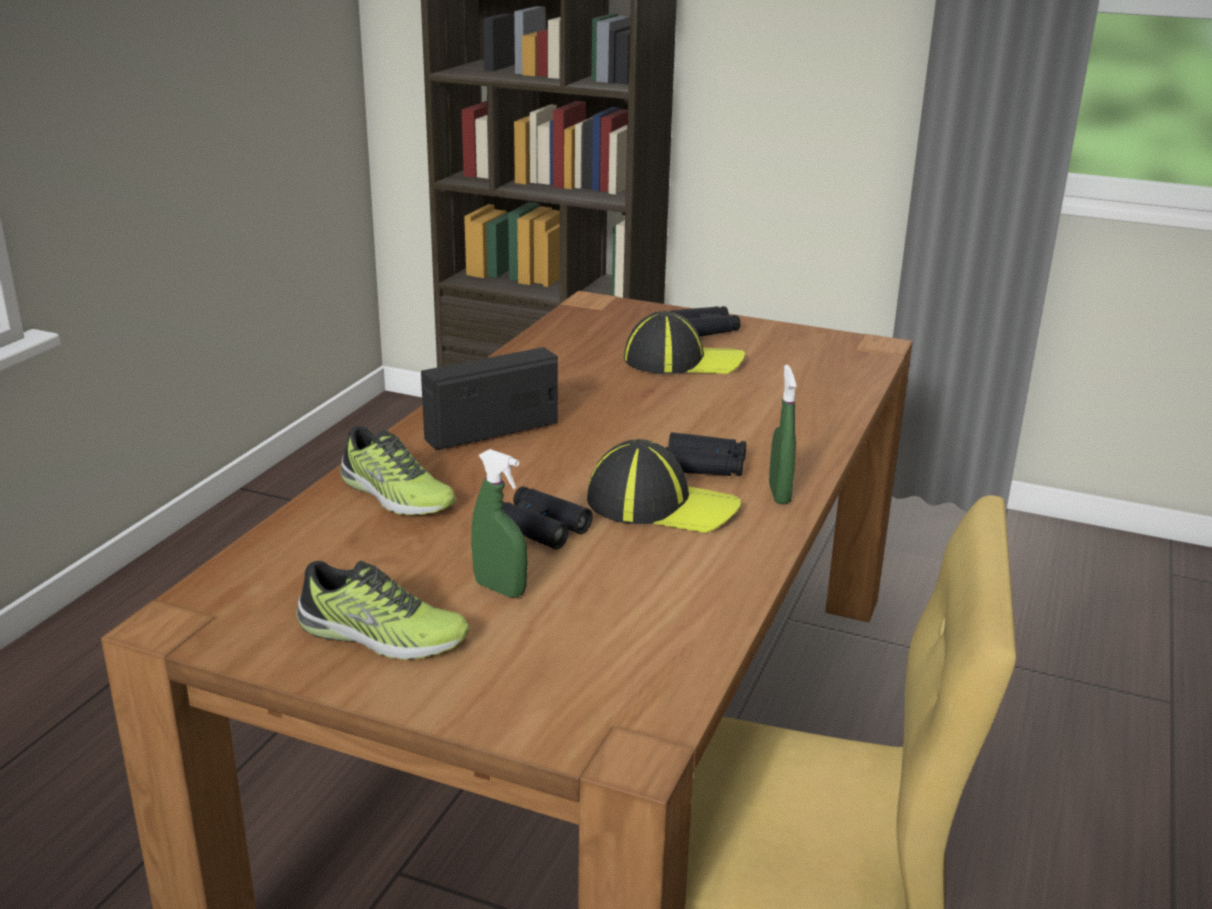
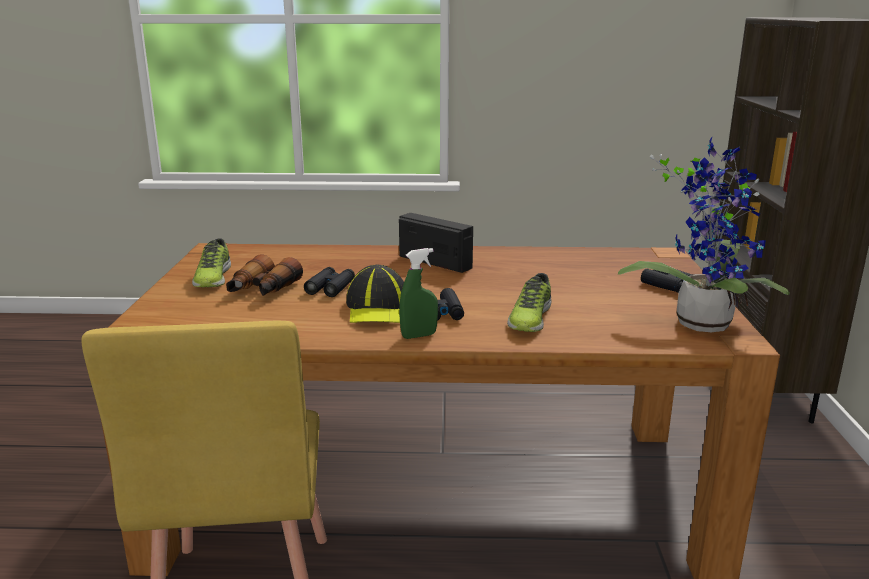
camera: 70 degrees right, 5 degrees down
(395, 495) = (344, 258): shoe -> shoe (529, 318)
(500, 589) = (262, 290): green spray bottle -> binoculars
(682, 361) = (601, 287): cap -> none
(817, 344) = (701, 321): none -> potted plant

